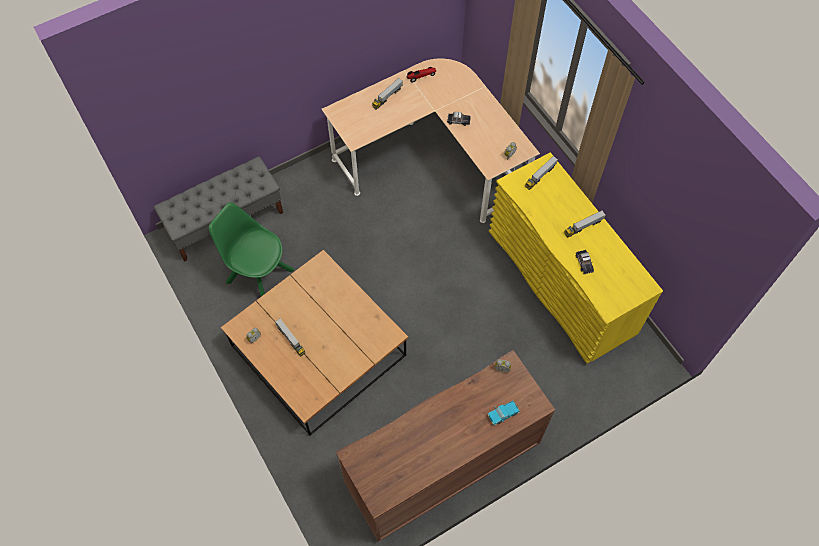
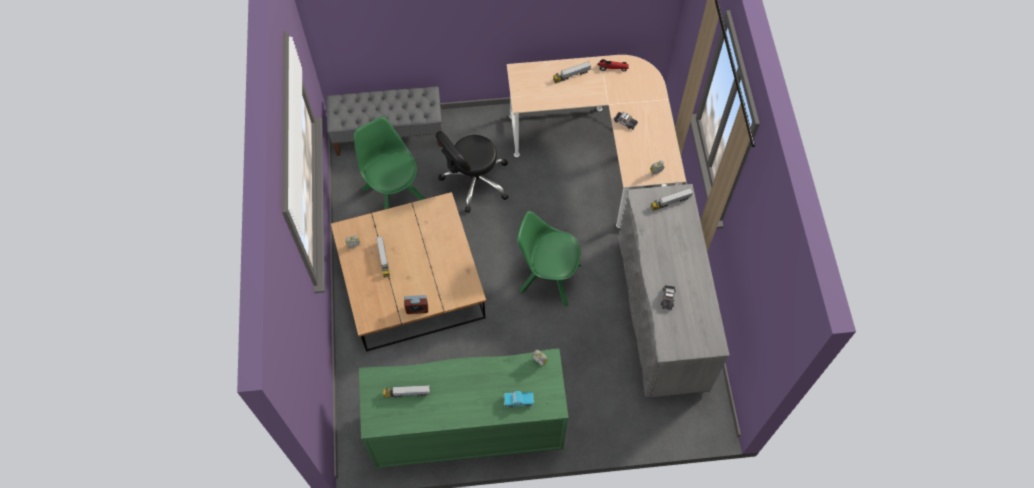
camera: 25 degrees right, 0 degrees up
(330, 235) = (473, 183): none -> black office chair
(348, 373) = (417, 309): none -> alarm clock
(442, 464) = (467, 428): brown dresser -> green dresser
(443, 293) = (548, 277): none -> green chair
(560, 284) = (661, 314): yellow dresser -> grey dresser
(583, 226) = (685, 265): toy truck -> toy truck (407, 393)

